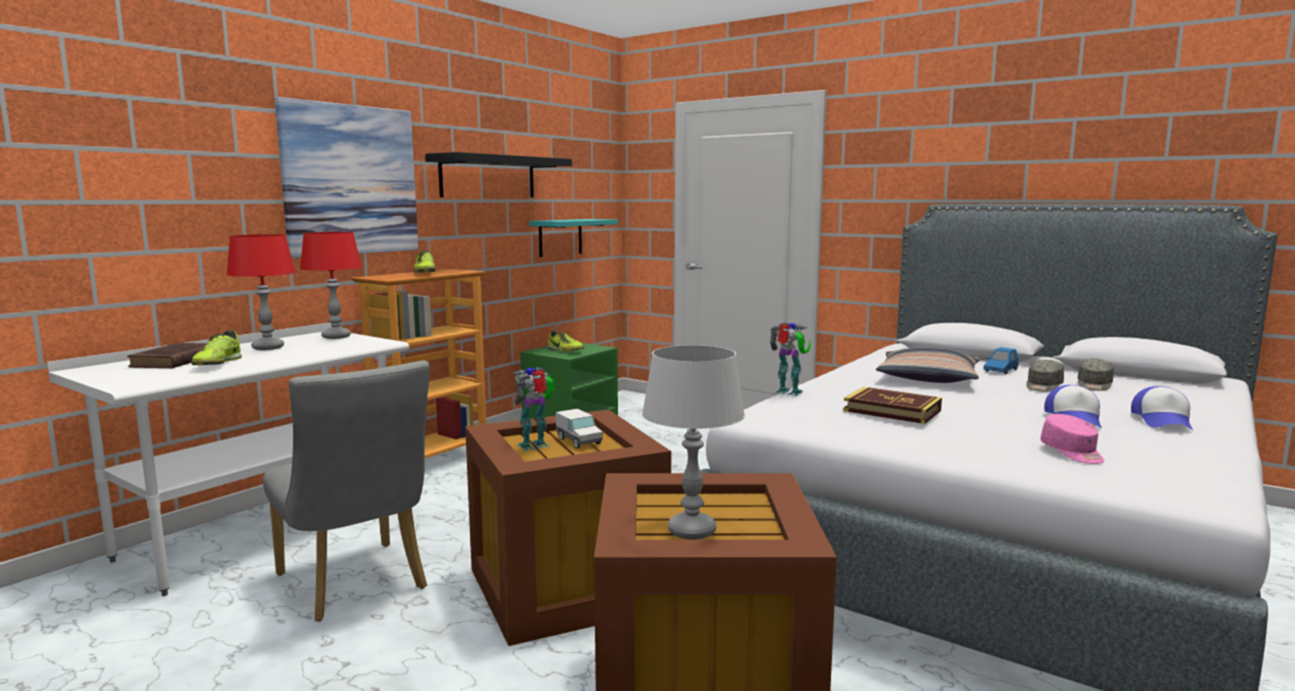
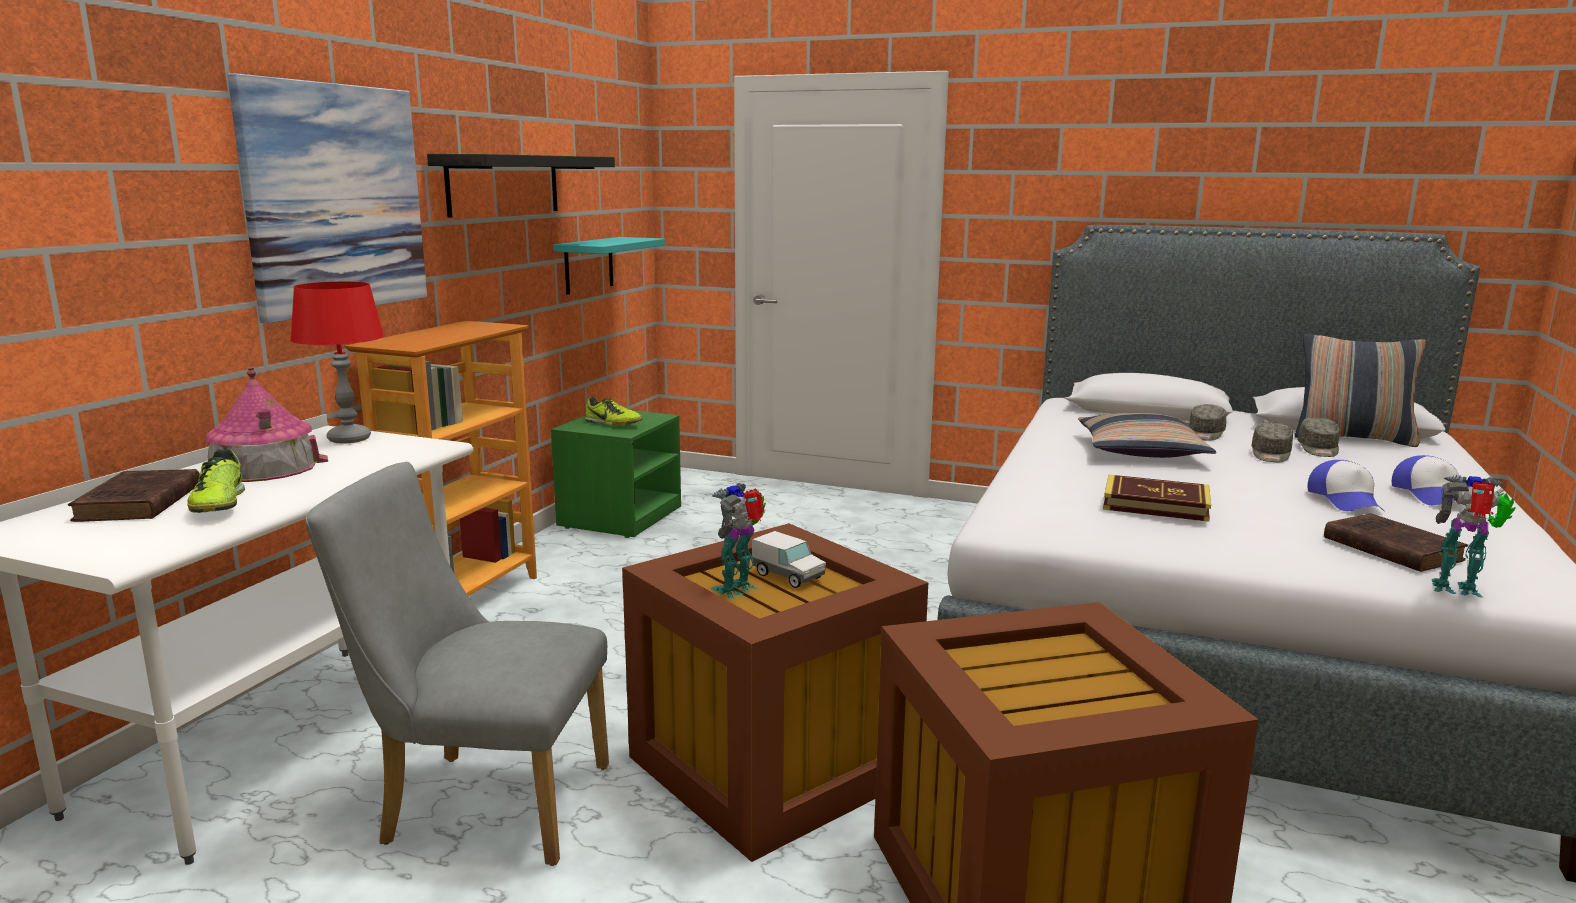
camera: 15 degrees left, 5 degrees up
(268, 347) = (264, 466): red table lamp -> toy house
(356, 585) = (482, 804): grey chair -> grey chair turned 150 degrees clockwise
(425, 273) = (447, 333): shoe -> none
(691, 531) = (1052, 700): grey table lamp -> none
(789, 393) = (1009, 485): toy robot -> toy robot (1458, 590)
(1000, 370) = (1205, 434): blue toy car -> grey cap
(1072, 453) = (1389, 548): pink cap -> brown book
(1137, 380) = (1352, 438): none -> pillow

